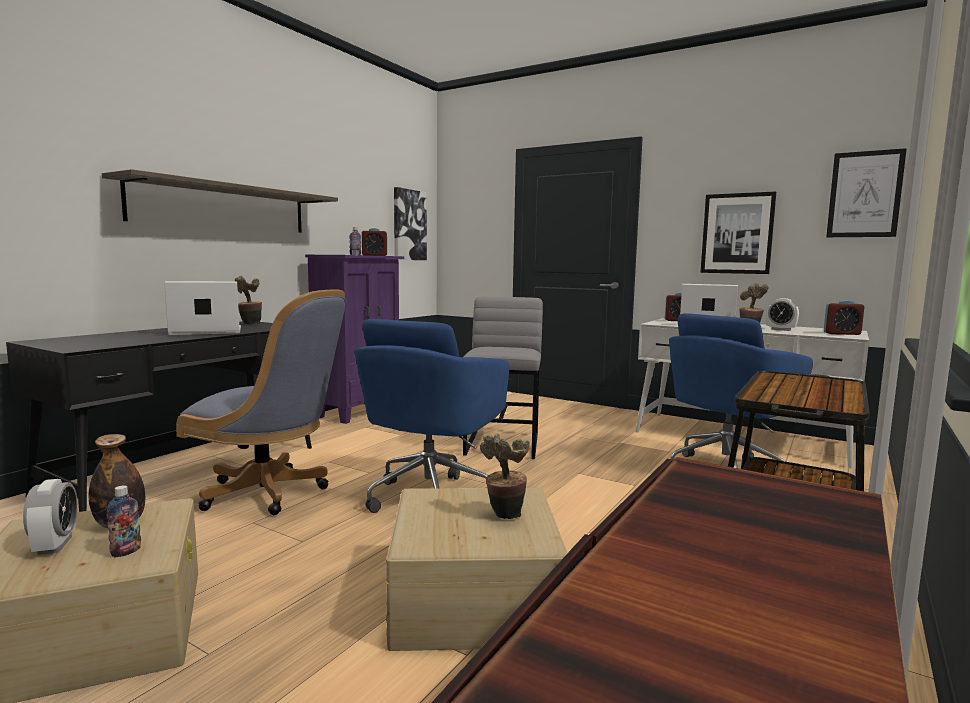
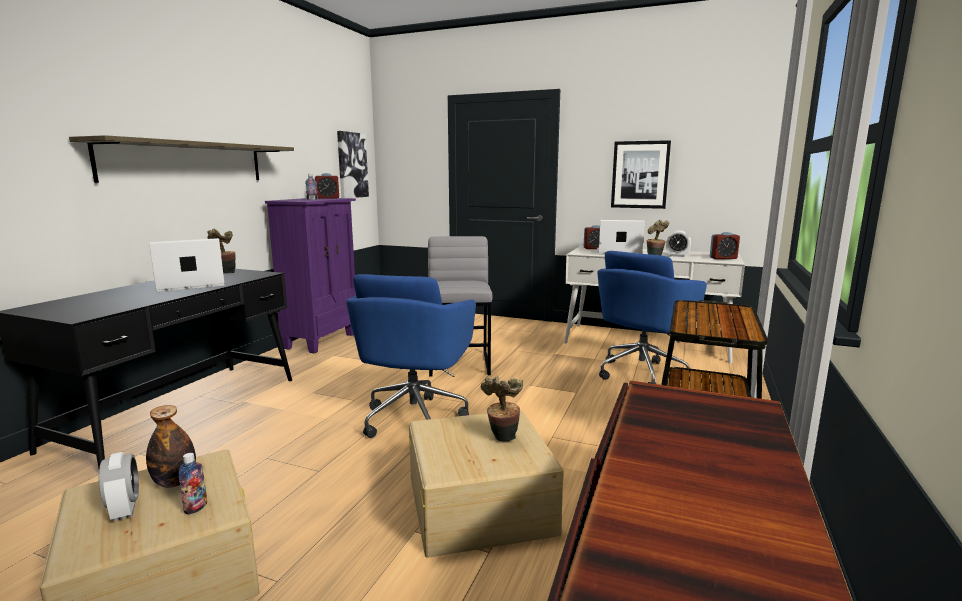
camera: 10 degrees left, 5 degrees up
(273, 494) = (275, 429): blue office chair -> none
(864, 194) = (738, 144): picture -> none

